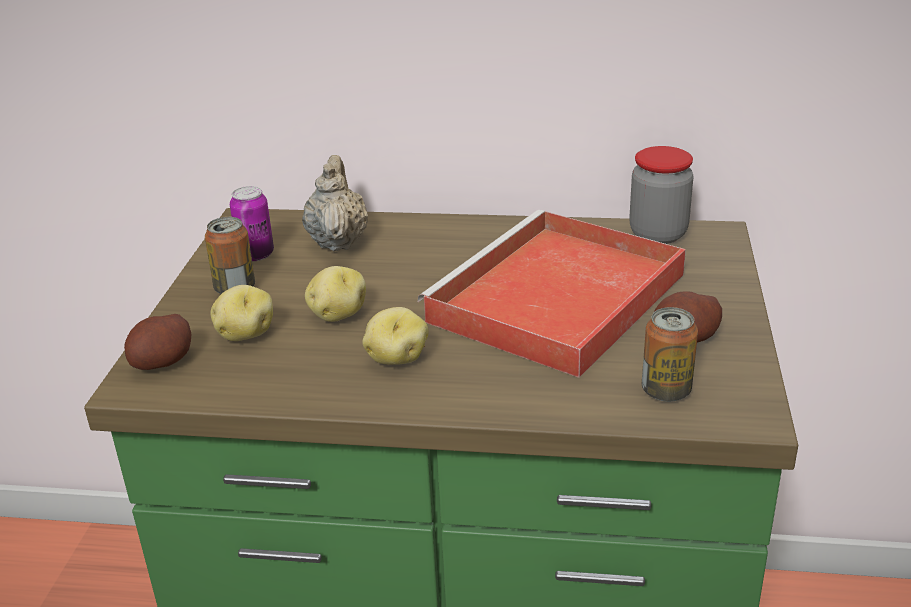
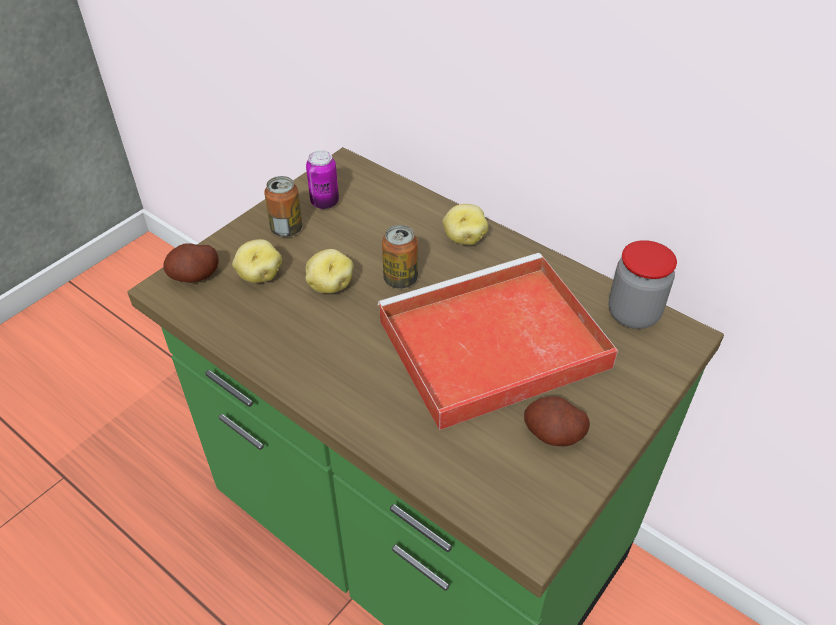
camera: 30 degrees right, 15 degrees up
(338, 241) = (387, 213): beige teapot -> none
(396, 358) = (333, 345): potato -> potato (464, 238)
(666, 391) = (490, 477): can -> can (400, 279)

